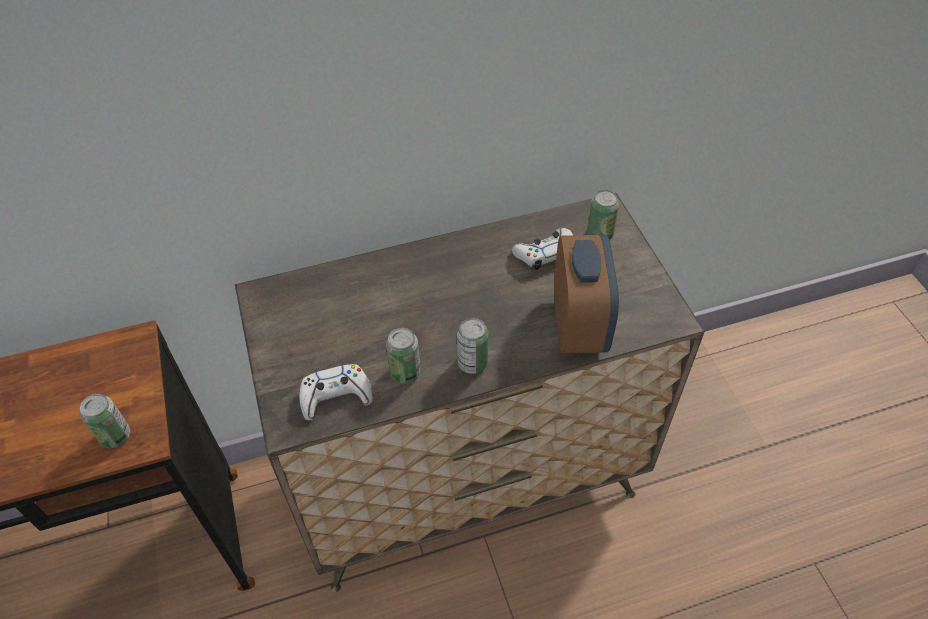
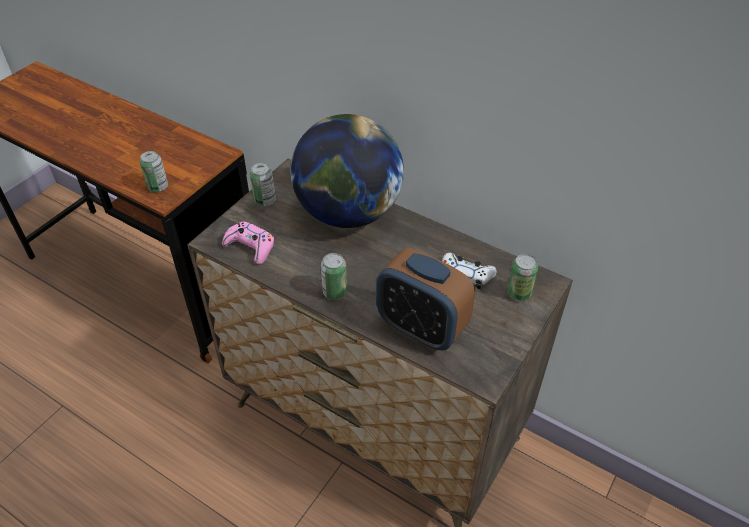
camera: 50 degrees right, 5 degrees down
(336, 396) = (250, 247): white game controller -> pink game controller
(376, 286) = (348, 213): none -> globe
(405, 372) = (296, 265): can -> can (265, 200)
(579, 326) = (421, 328): alarm clock -> alarm clock turned 75 degrees clockwise

